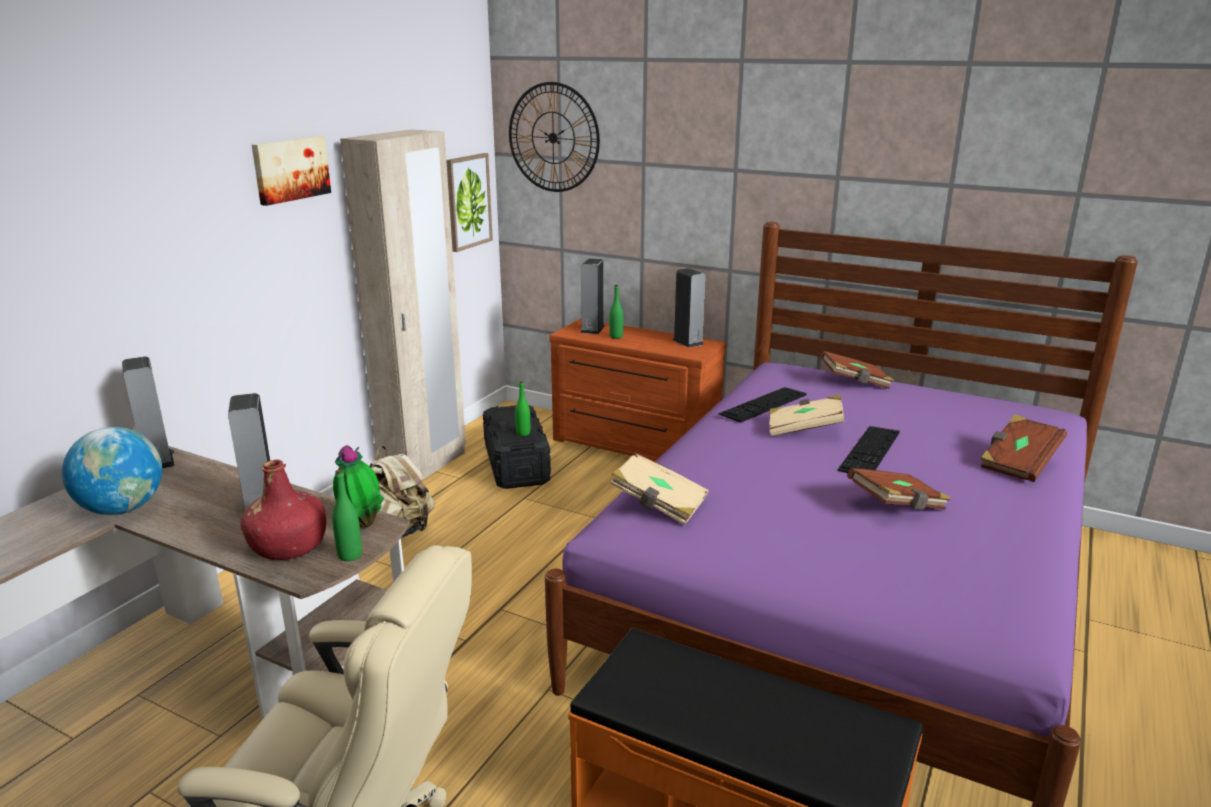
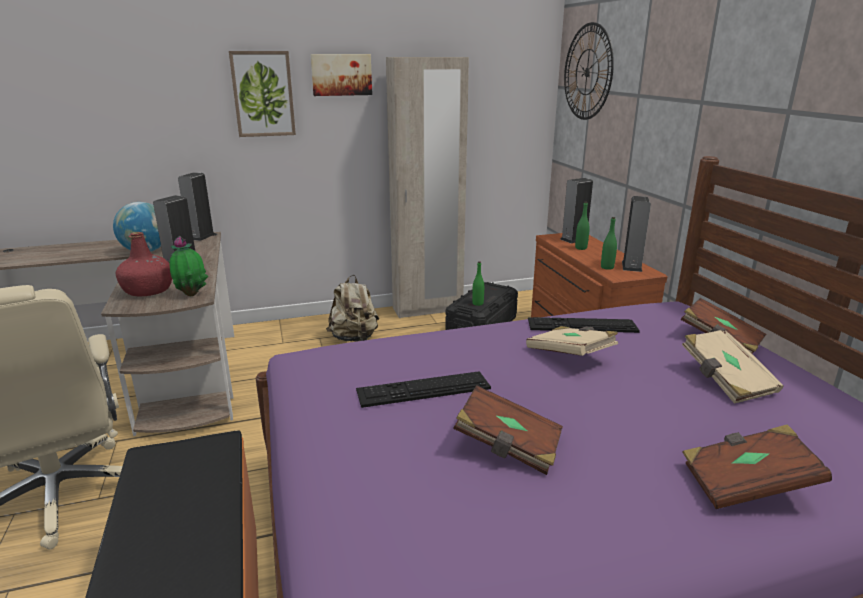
camera: 45 degrees right, 0 degrees up
(350, 555) = (154, 305): green bottle -> green bottle (607, 267)
(468, 201) = (518, 121): picture -> picture (263, 94)
(658, 504) = (345, 354): beige book -> beige book (725, 380)
(869, 451) = (592, 395): keyboard -> keyboard (423, 389)

